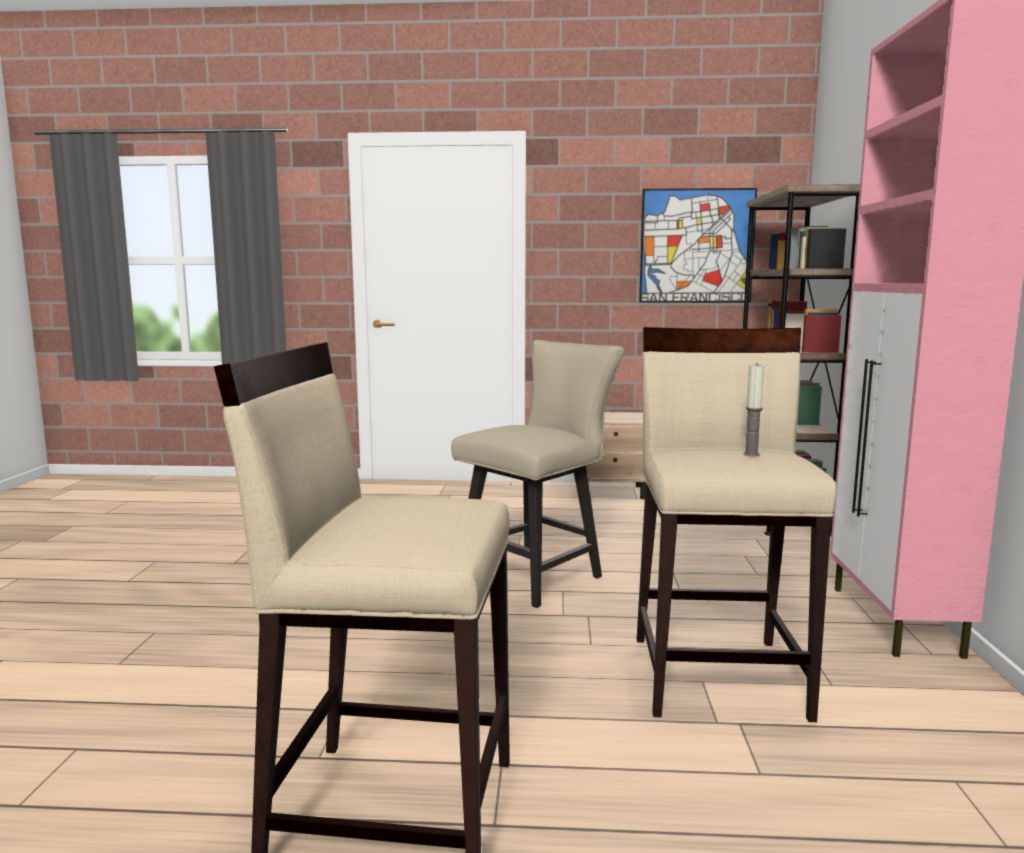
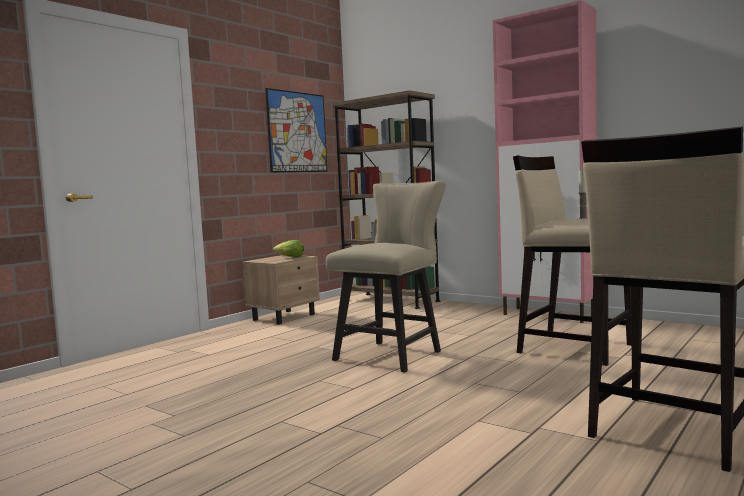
camera: 55 degrees left, 5 degrees down
(537, 574) = (393, 354): beige chair -> beige chair turned 45 degrees clockwise
(626, 418) = (290, 257): none -> lettuce

